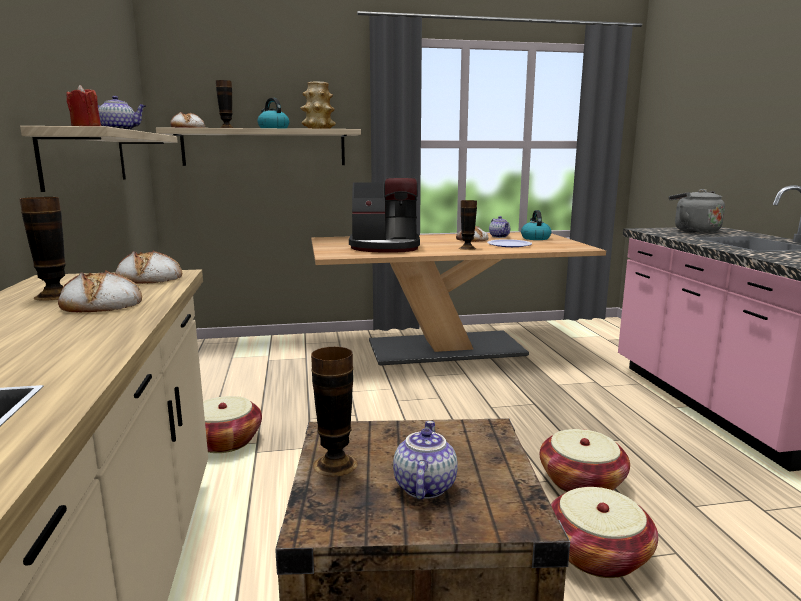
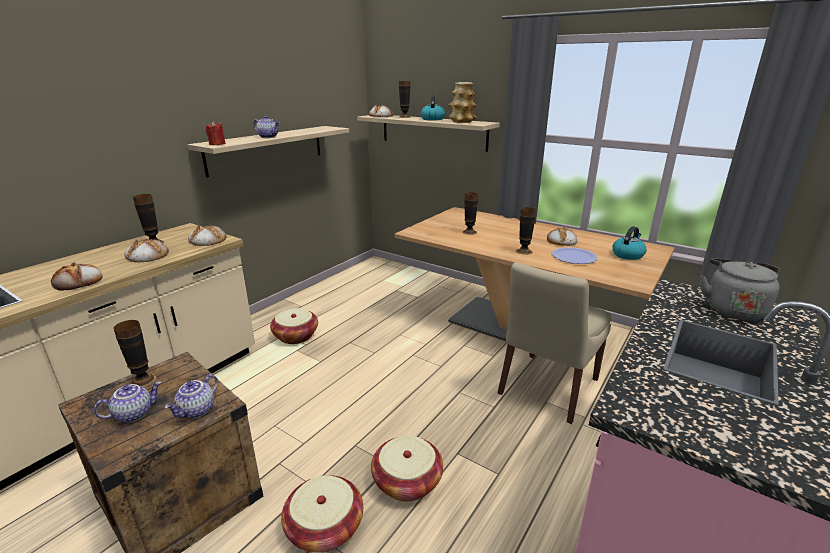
camera: 45 degrees right, 10 degrees up
(79, 344) = (79, 281): none -> bread
(385, 247) = (469, 232): coffee machine -> vase
(499, 237) = (599, 243): teapot -> teapot (197, 411)
(542, 377) = (547, 388): none -> beige chair

